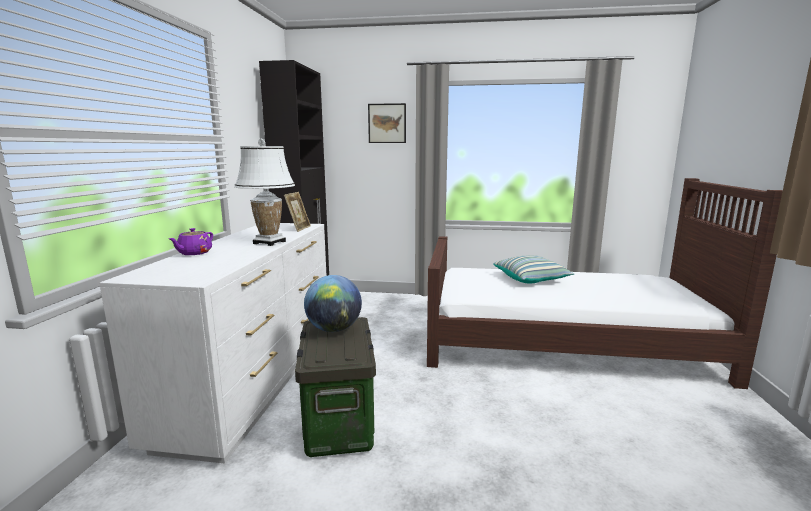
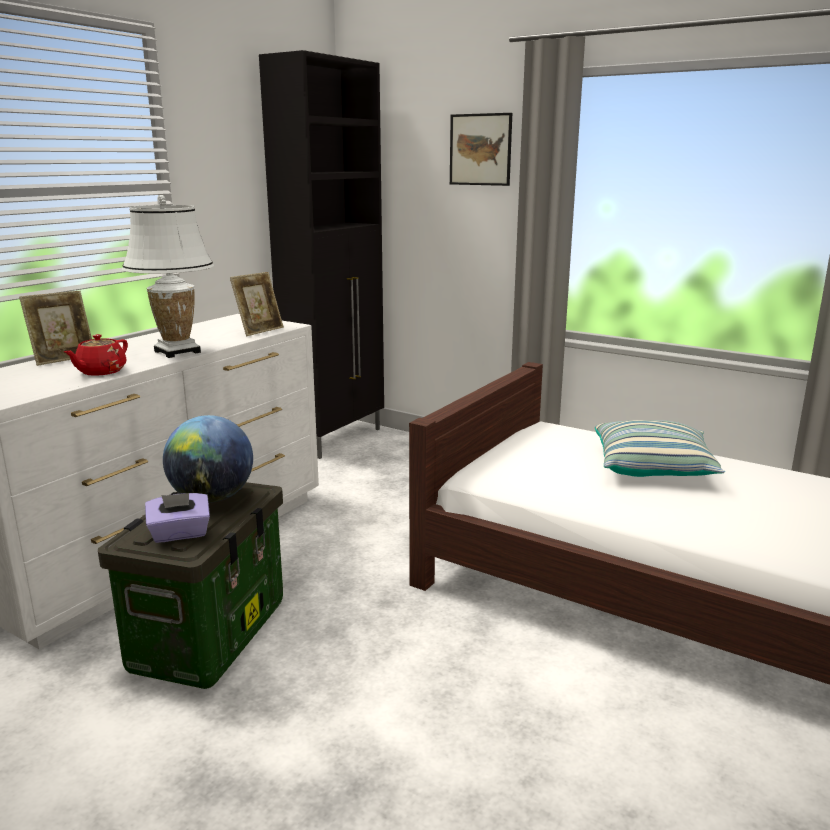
camera: 25 degrees right, 5 degrees up
(194, 253) = (64, 358): purple teapot -> picture frame
(240, 256) = (100, 372): none -> red teapot
(342, 351) = (180, 534): none -> purple tissue box

